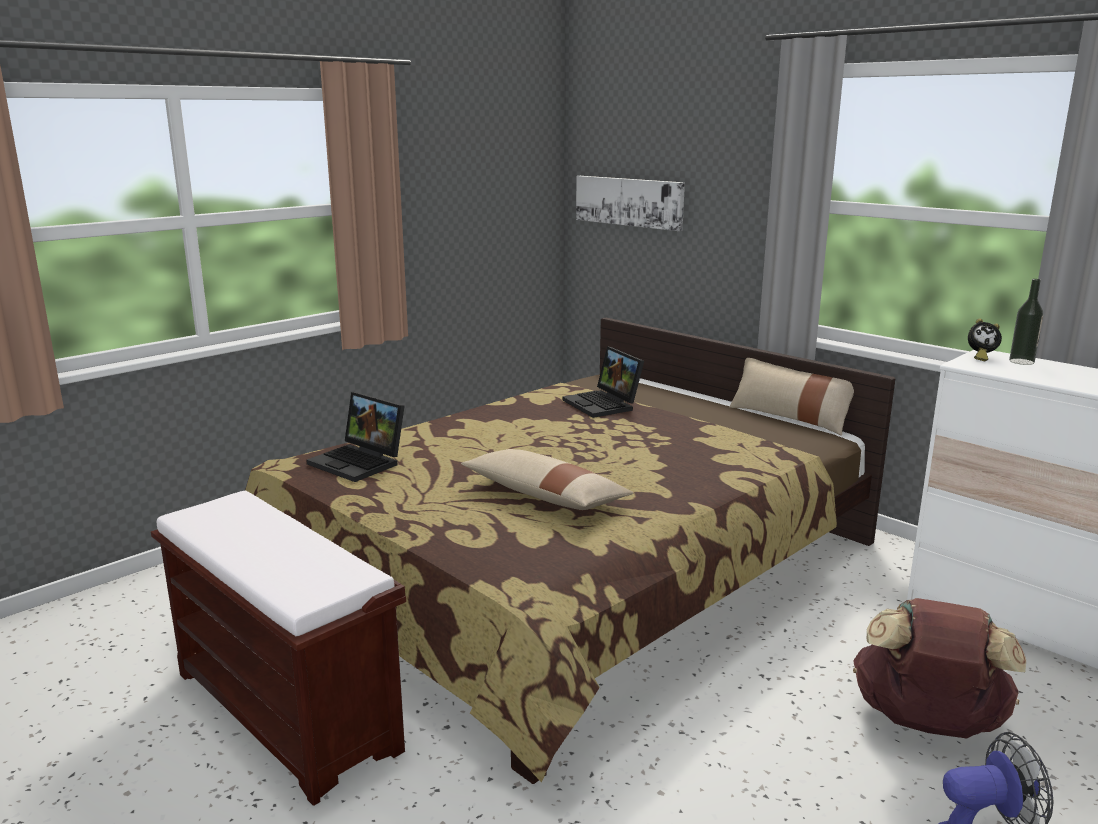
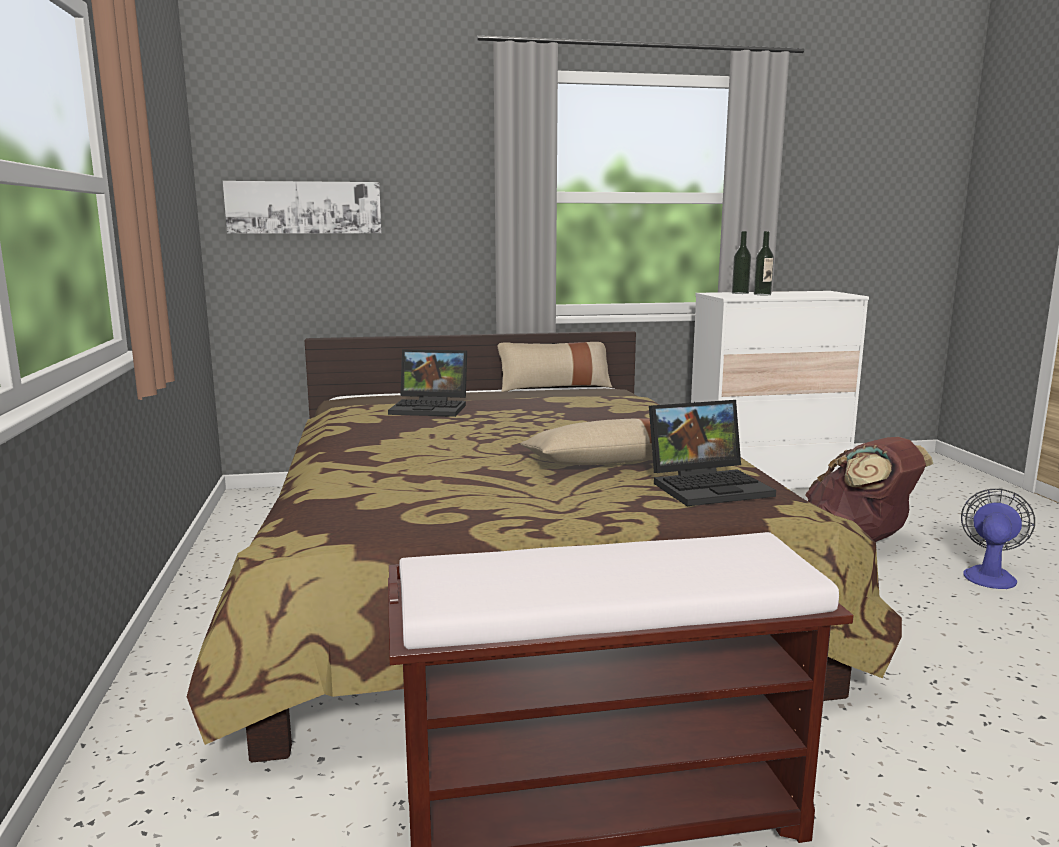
camera: 55 degrees left, 5 degrees down
(360, 462) = (387, 504): laptop -> laptop (709, 486)
(980, 357) = (719, 294): alarm clock -> none
(1034, 370) = (762, 294): none -> bottle

